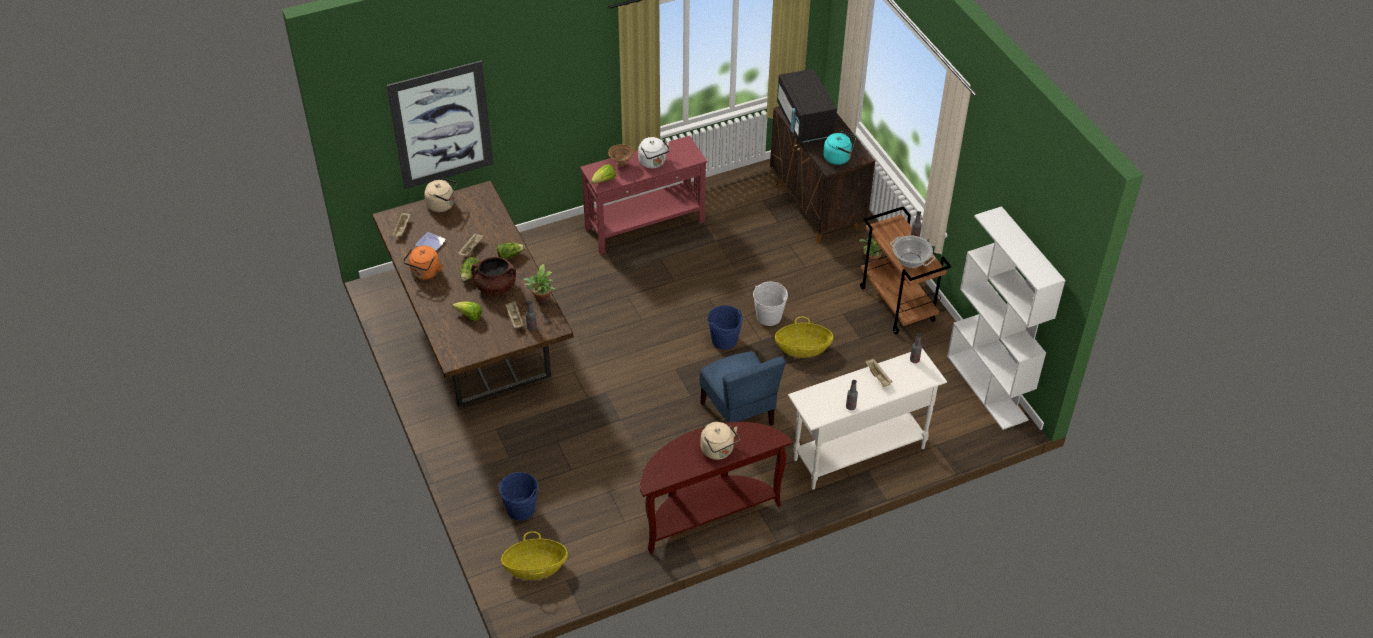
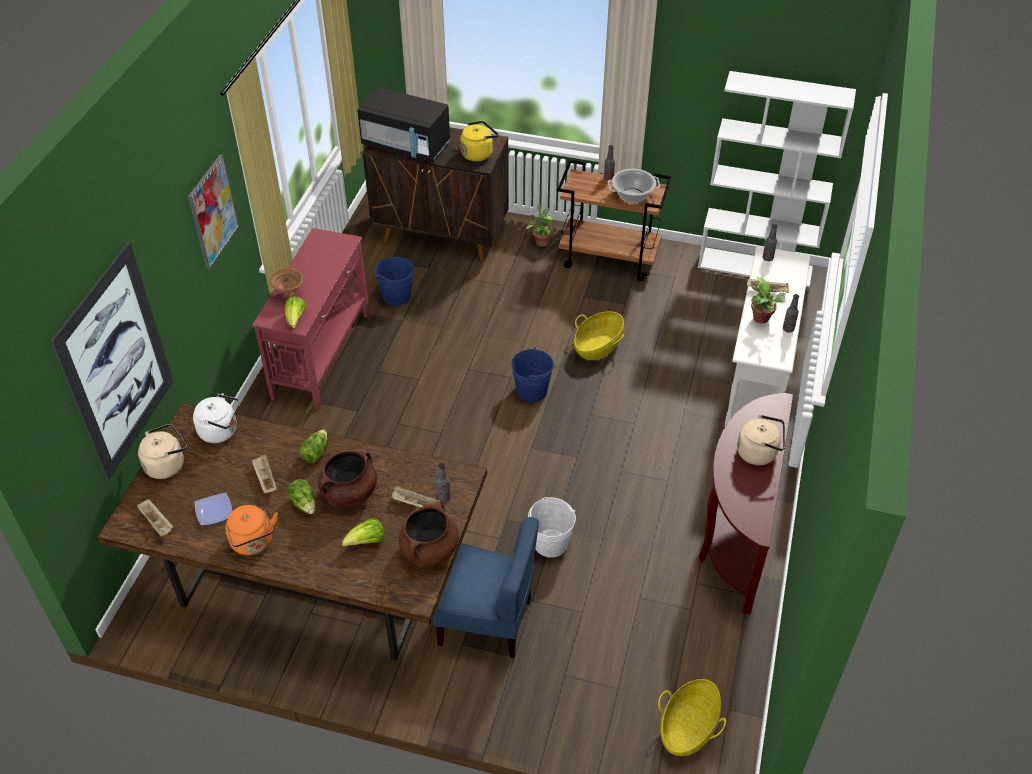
camera: 50 degrees left, 0 degrees up
(488, 345) = (429, 550): none -> brown cooking pot
(521, 509) = (596, 691): blue bucket -> blue bucket (396, 296)
(541, 299) = (411, 465): potted plant -> potted plant (762, 319)
(583, 77) = (212, 211): none -> picture
(653, 163) = (317, 272): white kettle -> white kettle (221, 431)
(738, 413) = (632, 437): blue chair -> blue chair (485, 621)
(769, 316) = (536, 344): white bucket -> white bucket (550, 543)
(839, 158) = (478, 153): turquoise kettle -> yellow kettle

